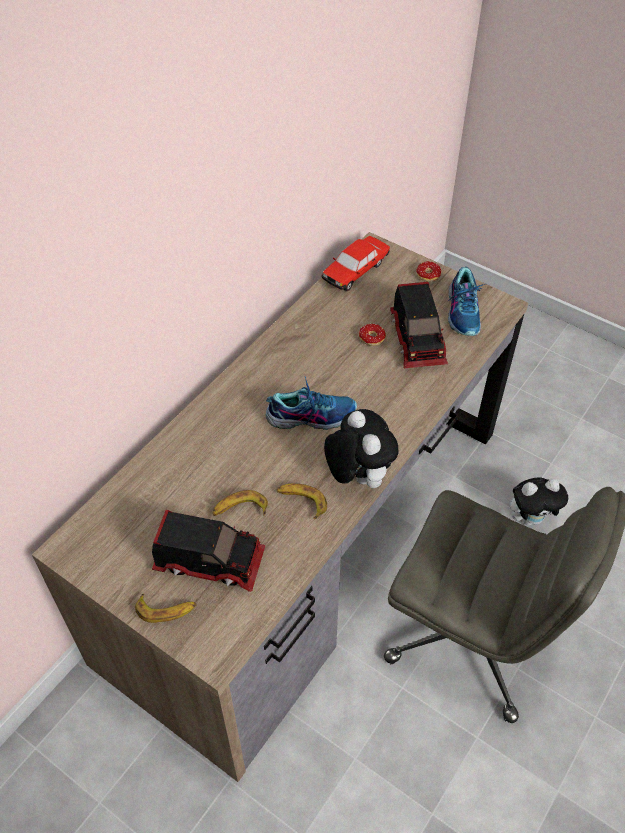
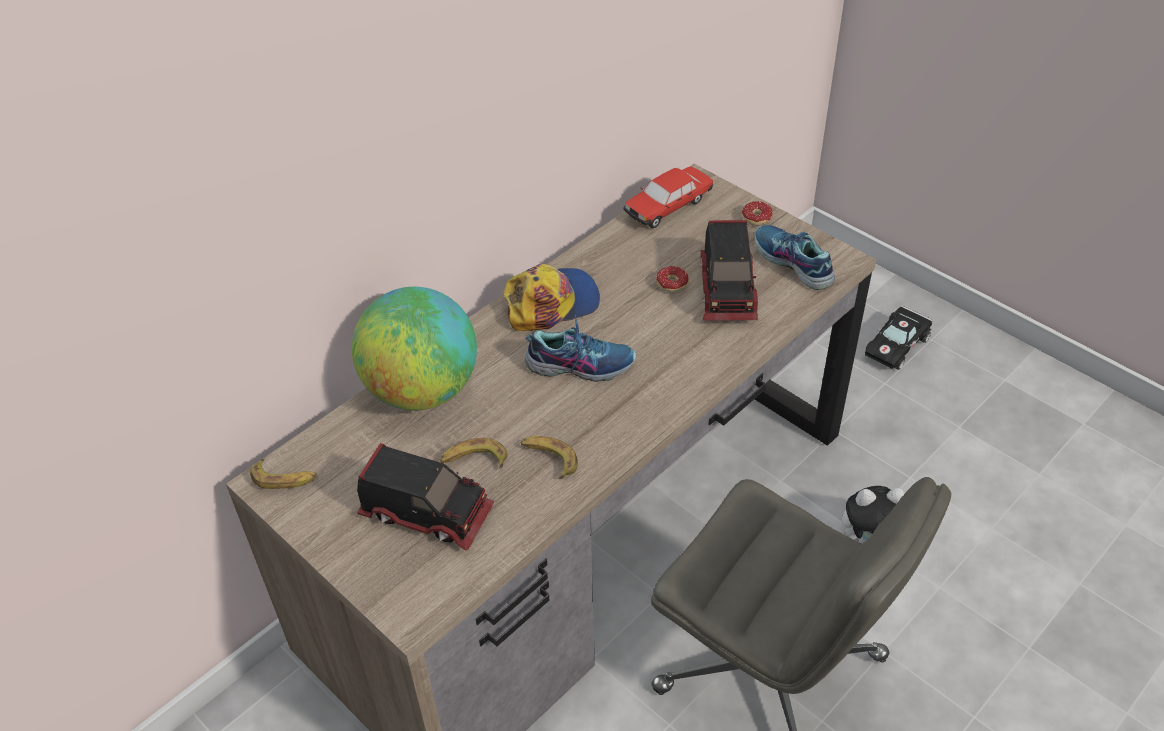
camera: 10 degrees right, 5 degrees down
(166, 610) = (365, 560): banana -> banana (284, 479)
(184, 452) = (422, 390): none -> globe
(277, 364) = (551, 303): none -> cap
(357, 476) = (622, 437): plush toy -> none
(464, 312) = (792, 263): shoe -> shoe turned 135 degrees clockwise
(524, 356) = (897, 345): none -> black toy car

